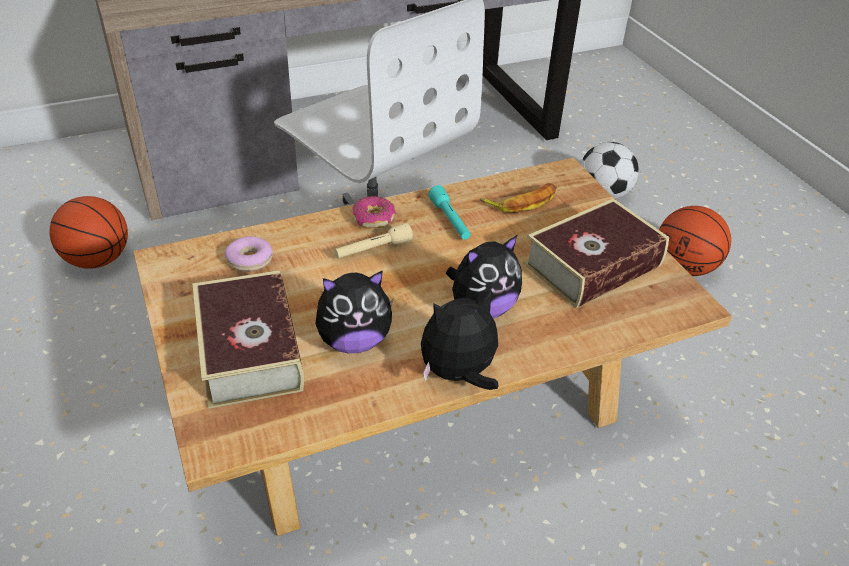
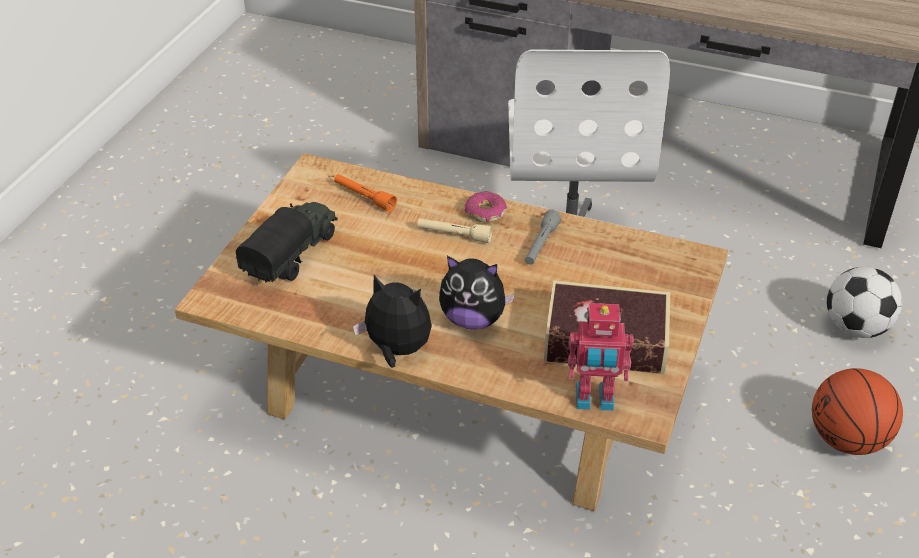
camera: 45 degrees right, 0 degrees up
(97, 260) = (353, 160): basketball -> none
(249, 260) = (364, 197): donut -> orange flashlight
(249, 350) = (292, 256): book -> toy truck
(354, 341) = (360, 288): plush toy -> none
(450, 220) = (541, 245): turquoise flashlight -> grey flashlight
(522, 202) = (621, 262): banana -> none
(648, 314) = (594, 400): none -> toy robot

